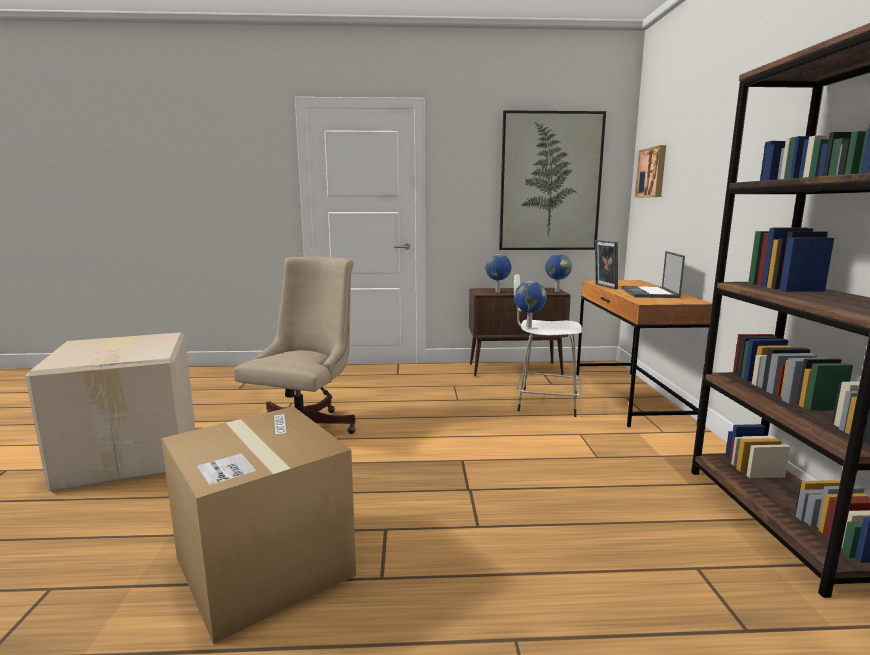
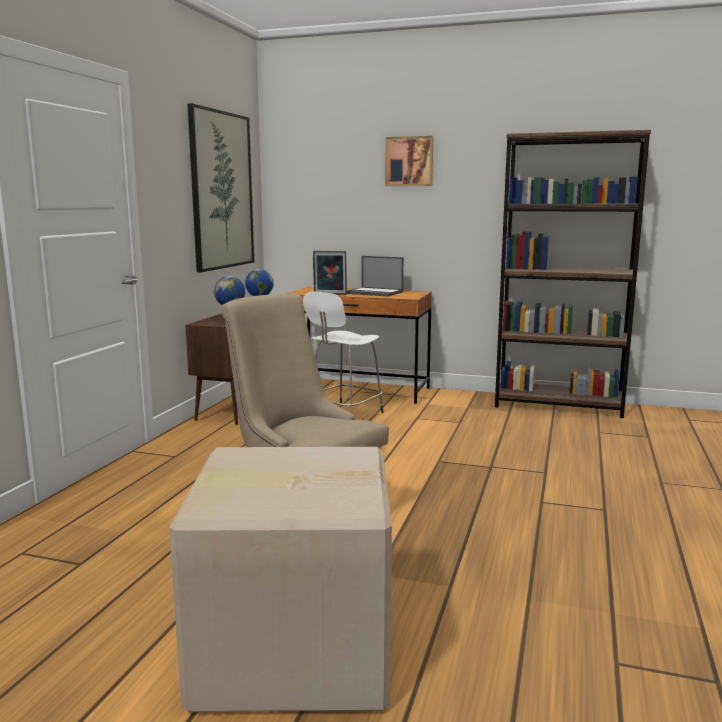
camera: 70 degrees left, 0 degrees up
(264, 566) = (587, 551): cardboard box -> none
(528, 327) = (346, 340): globe -> none
(652, 172) = (305, 184): picture -> picture (409, 161)

